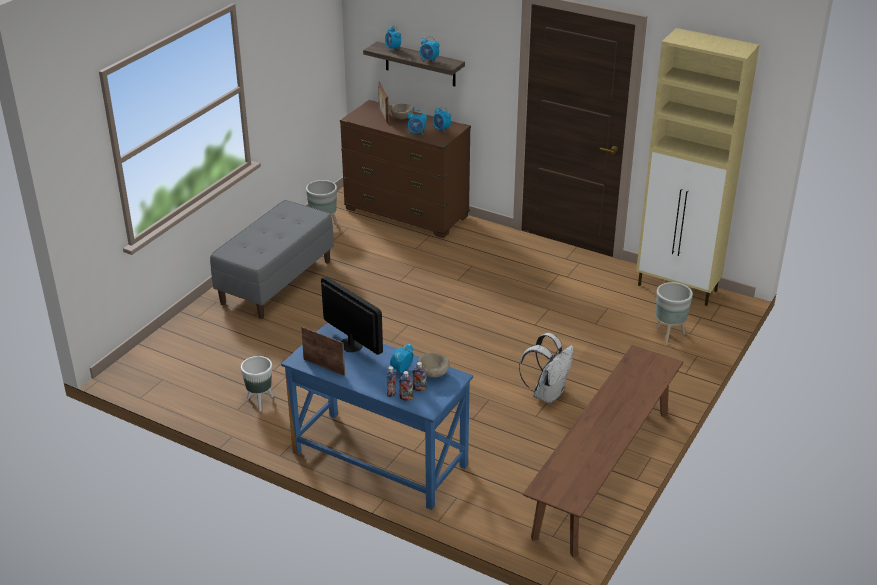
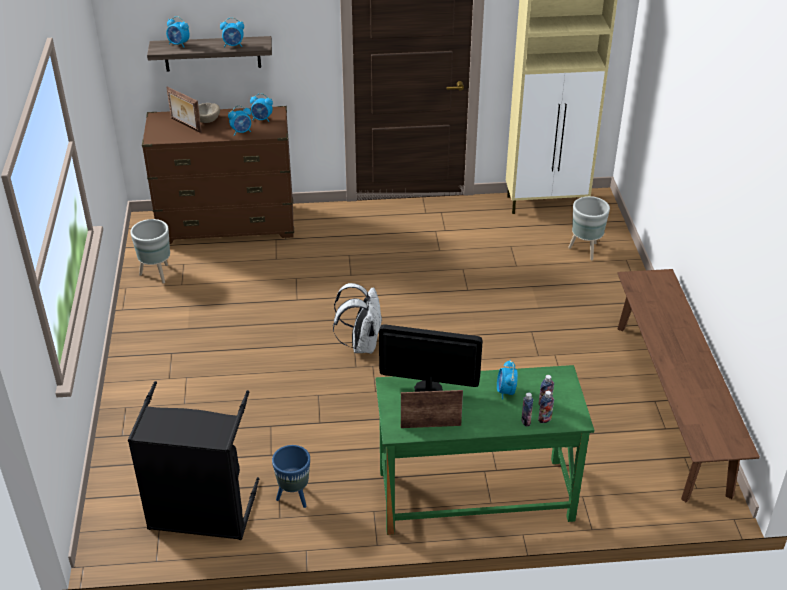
camera: 35 degrees left, 5 degrees up
(193, 384) = (201, 514): none -> black laundry basket
(260, 402) = (294, 497): white planter -> blue planter
(276, 281) = (168, 355): grey bench -> none
(379, 459) = (475, 496): blue desk -> green desk
(433, 374) = (539, 382): beige bowl -> none
(547, 393) = (548, 352): white backpack -> white backpack (361, 344)

